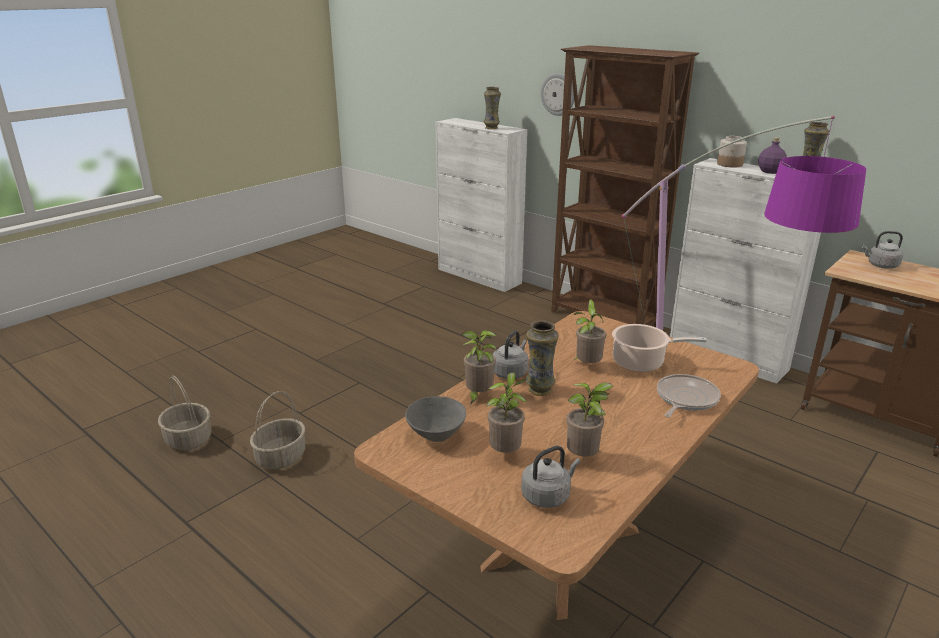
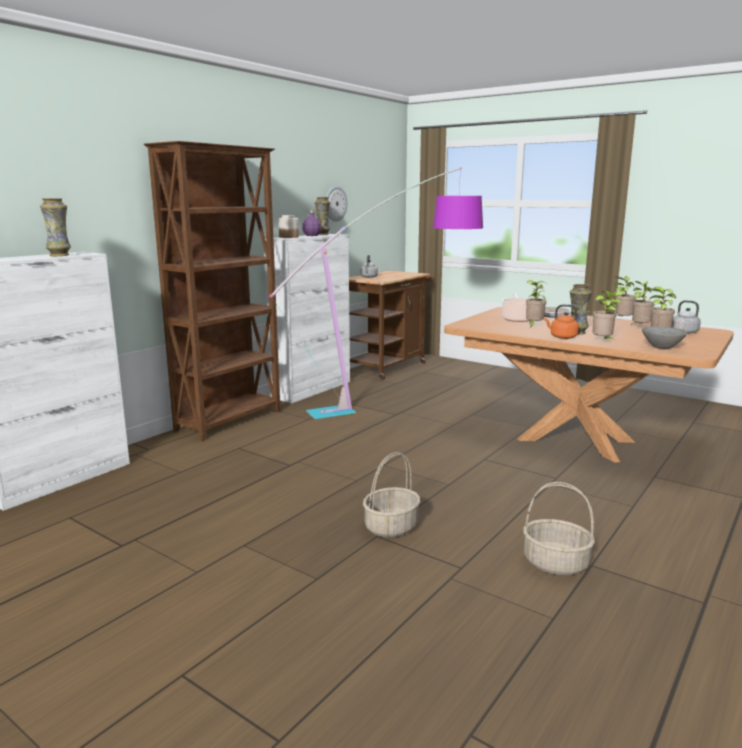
camera: 95 degrees left, 10 degrees down
(189, 439) = (567, 650): basket -> basket (391, 527)
(510, 372) = (562, 337): grey kettle -> orange kettle
(558, 94) = (111, 202): wall clock -> wall clock (335, 203)
(653, 458) = (621, 320): none -> potted plant

